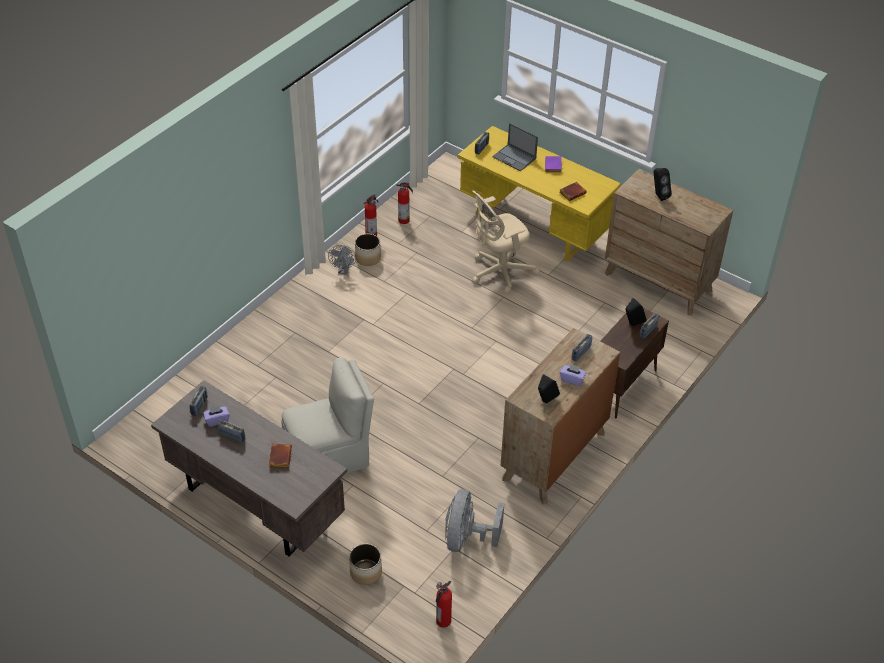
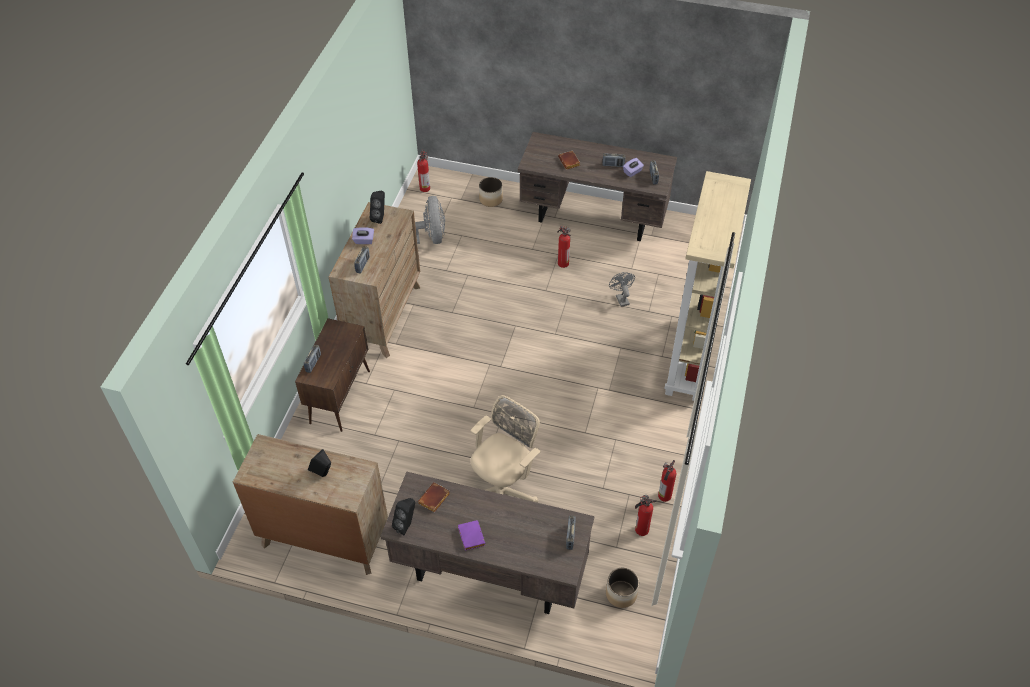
camera: 160 degrees right, 5 degrees up
(271, 322) = (691, 360): none -> beige bookcase
(329, 457) = (562, 263): beige chair -> fire extinguisher
(343, 270) = (663, 438): grey fan -> grey fan (621, 298)
(368, 258) = (648, 462): planter -> planter (620, 594)
(514, 158) = (523, 534): laptop -> none
(534, 227) = (489, 573): yellow desk -> brown desk
(632, 325) = (329, 365): black speaker -> black speaker (406, 525)

